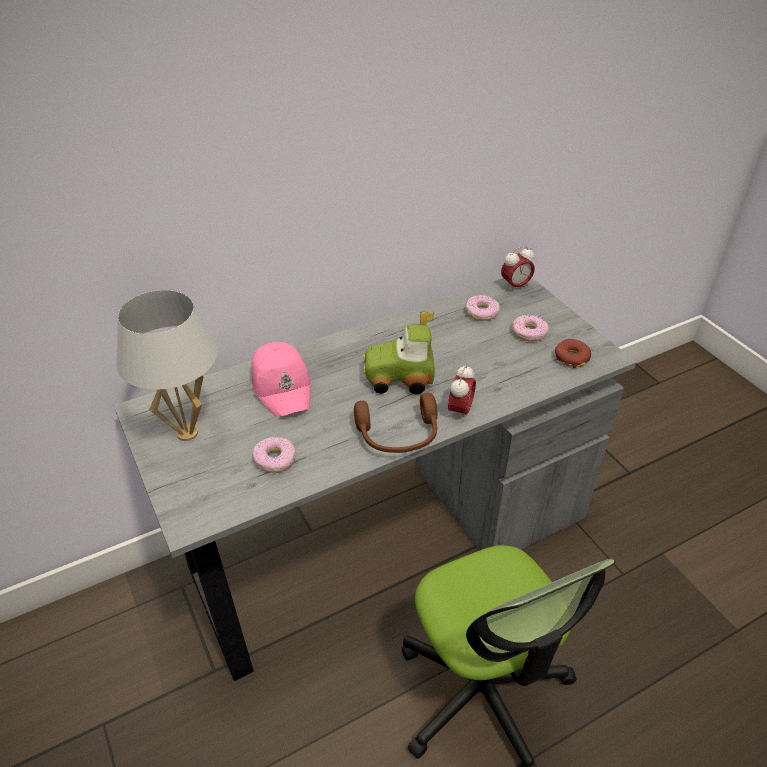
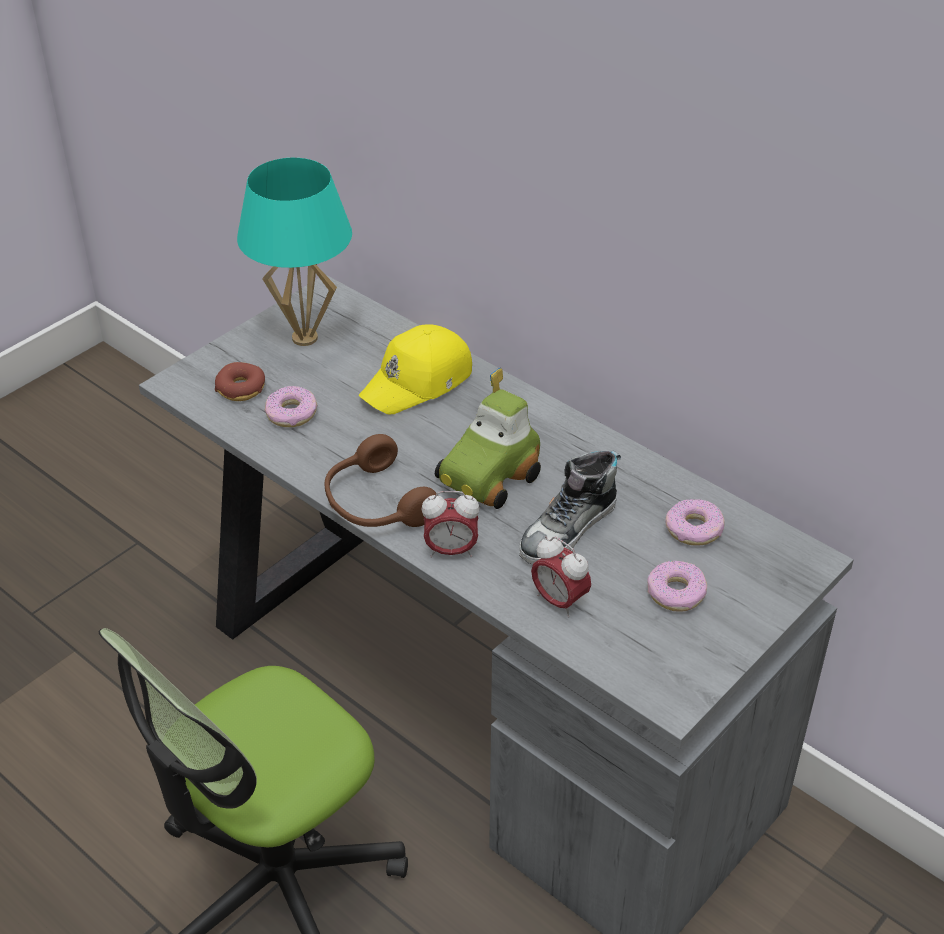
camera: 70 degrees right, 0 degrees up
(187, 433) = (305, 338): white table lamp -> turquoise table lamp
(282, 386) = (418, 382): pink cap -> yellow cap
(399, 377) = (489, 478): toy car -> toy car turned 120 degrees counterclockwise
(462, 357) = (568, 530): none -> shoe
(515, 286) = (797, 555): alarm clock -> alarm clock (559, 601)
(571, 358) = (641, 653): donut -> donut (241, 388)

